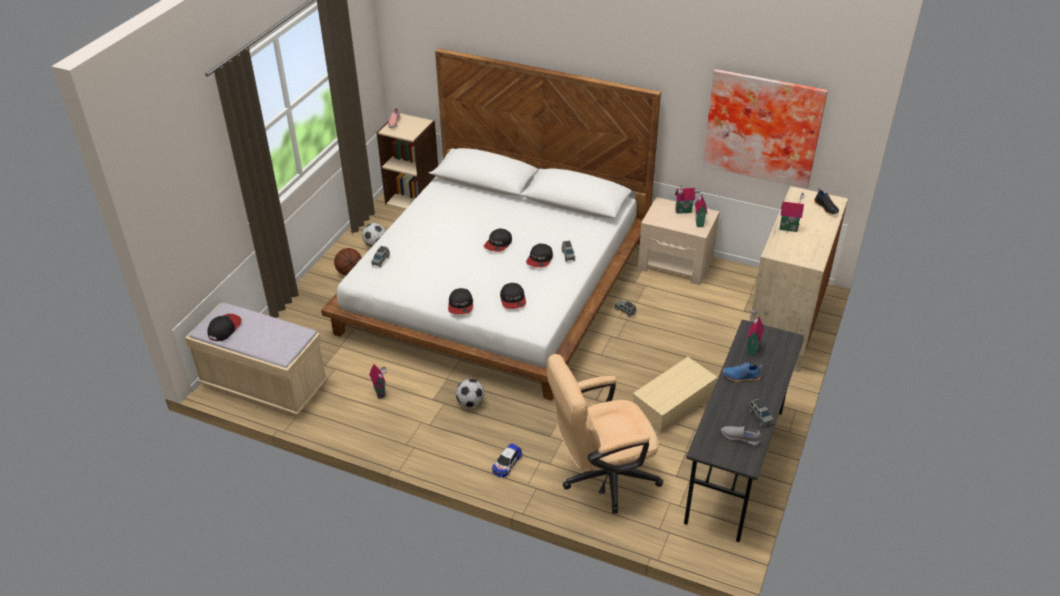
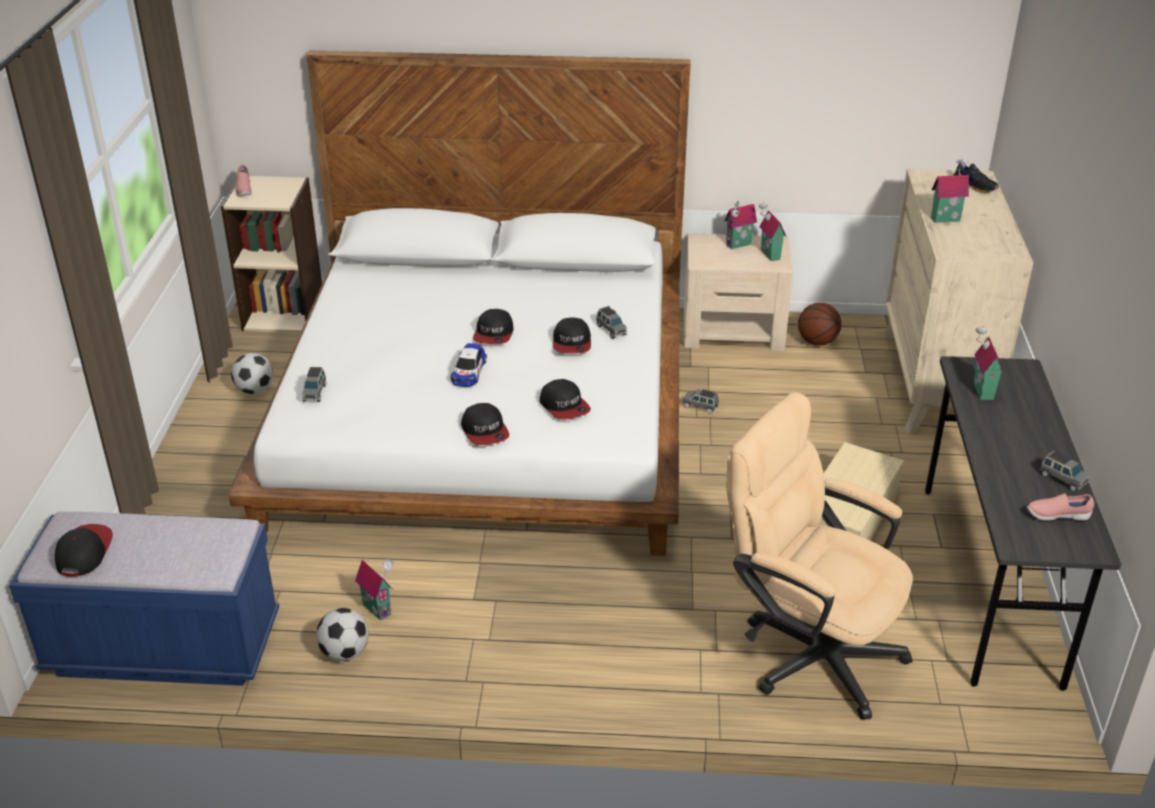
camera: 20 degrees left, 5 degrees down
(264, 386) = (163, 648): beige bench -> blue bench
(349, 272) = (231, 438): basketball -> basketball (816, 341)
(470, 403) = (539, 590): football -> football (344, 653)
(507, 463) = (649, 667): toy car -> toy car (468, 371)
(601, 477) = (808, 650): beige office chair -> beige office chair turned 75 degrees clockwise
(740, 438) = (1057, 516): grey shoe -> pink shoe
(741, 377) = (996, 432): blue shoe -> none
(763, 127) = (850, 88): picture -> none

